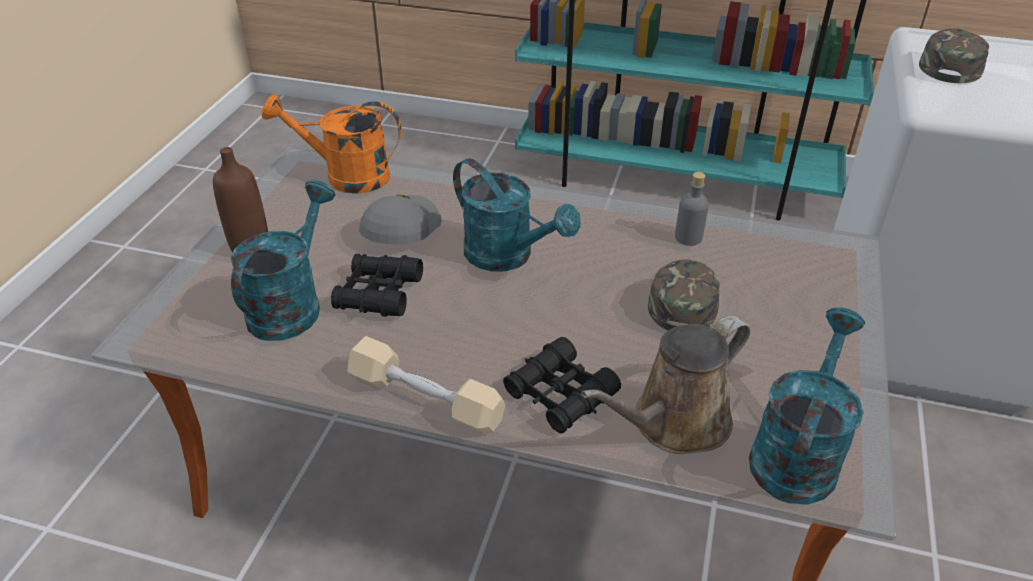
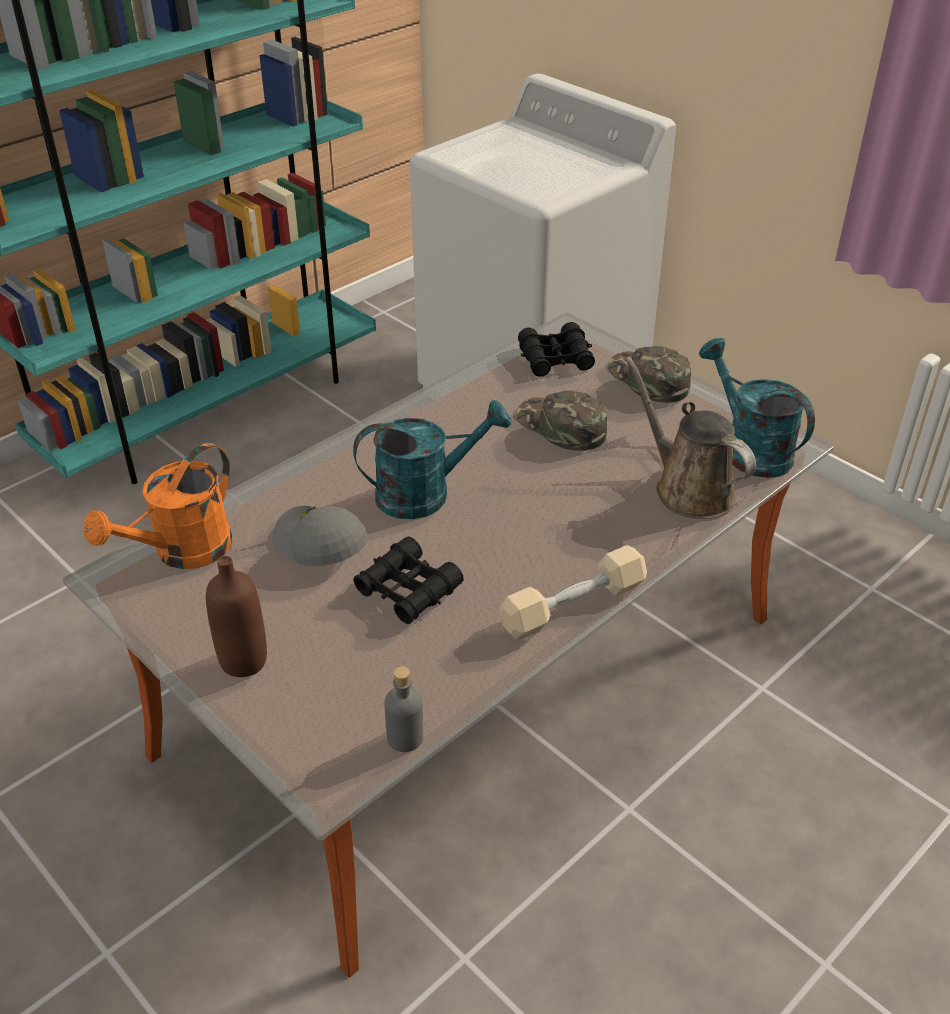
camera: 60 degrees left, 0 degrees up
(291, 304) = (372, 655): turquoise watering can -> none
(560, 394) = (620, 530): black binoculars -> black binoculars (555, 359)
(674, 424) = (688, 488): brown watering can -> brown watering can turned 150 degrees clockwise
(688, 237) = (490, 391): grey bottle -> grey bottle (405, 737)
(950, 64) = (492, 164): green cap -> green cap (648, 379)

